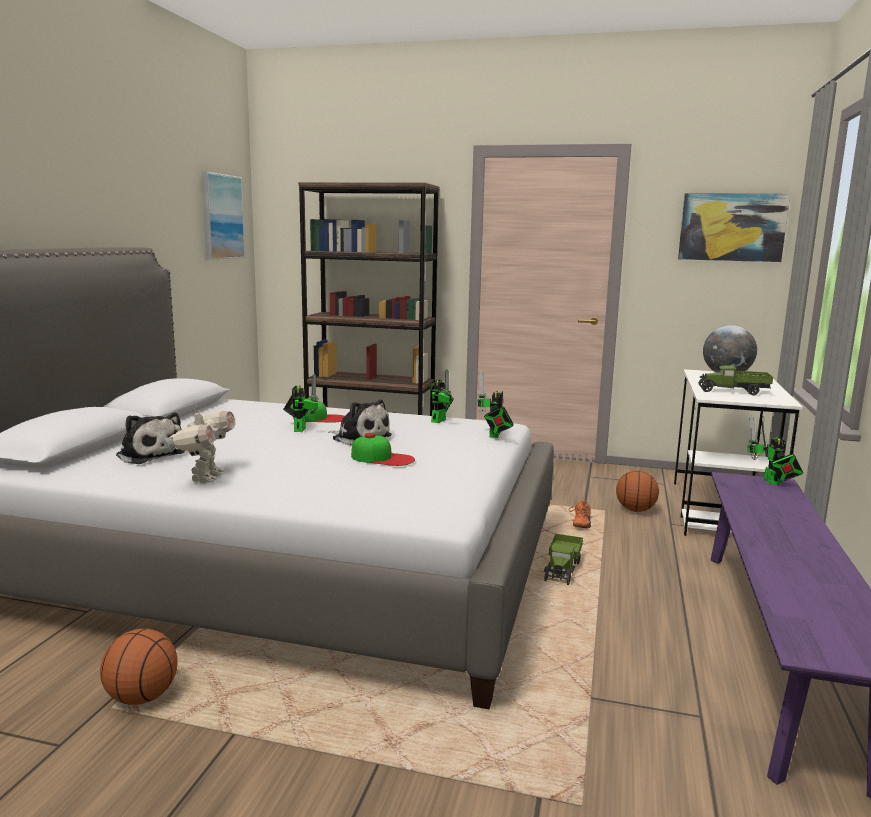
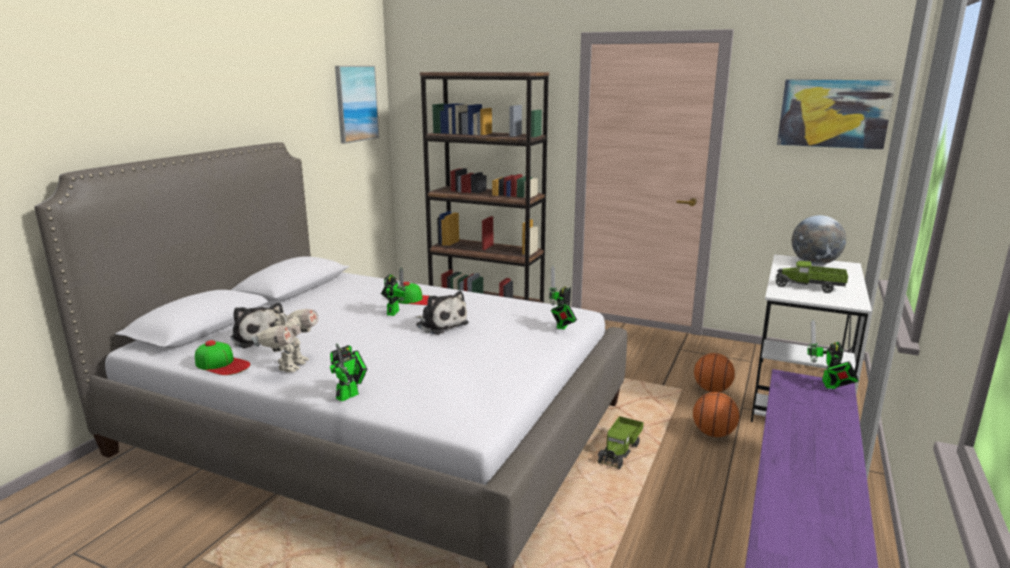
camera: 10 degrees right, 5 degrees up
(142, 697) = (228, 551): basketball -> basketball (713, 433)
(382, 458) = (448, 351): cap -> cap (222, 364)
(440, 420) = (521, 305): toy robot -> toy robot (350, 395)
(579, 524) = (652, 402): orange shoe -> none

